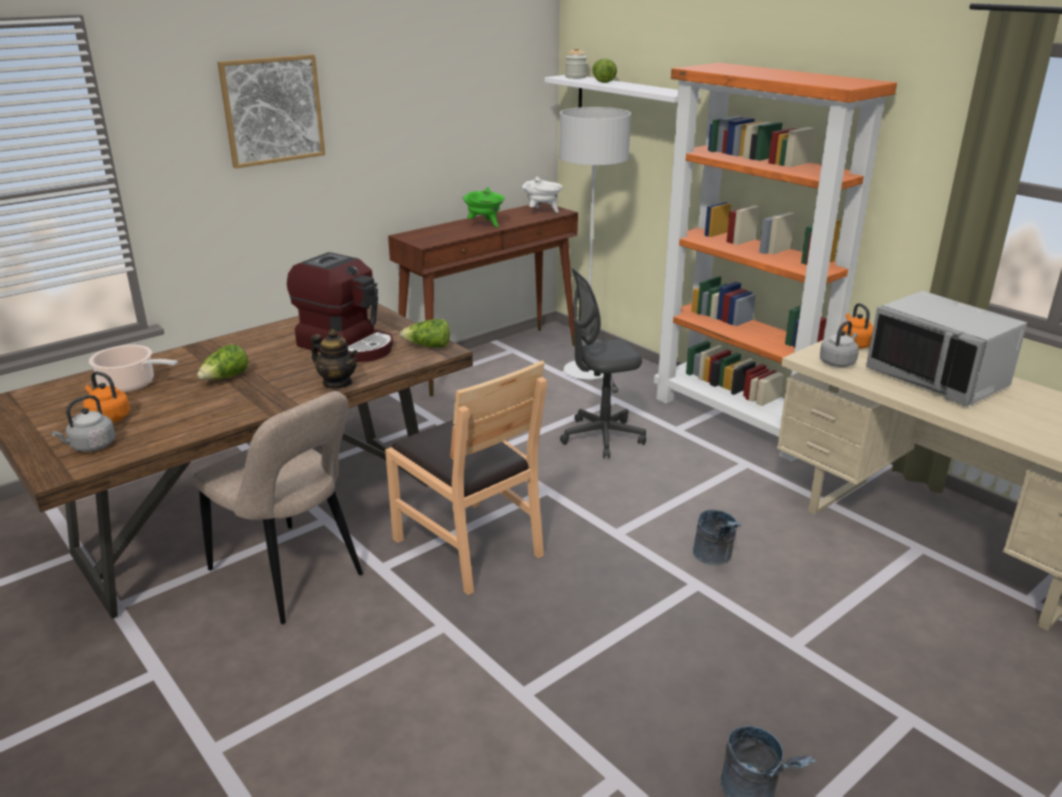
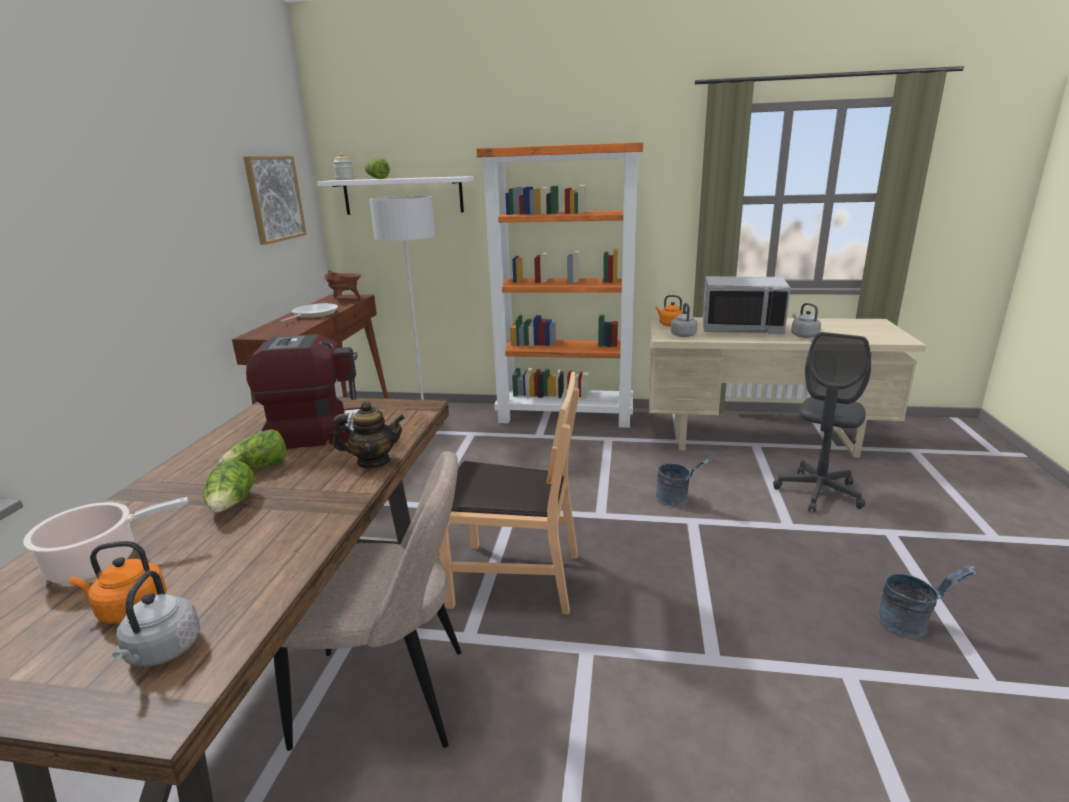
camera: 40 degrees left, 5 degrees down
(272, 110) = (95, 206): picture -> picture (274, 198)
(428, 346) = (403, 409): lettuce -> lettuce (259, 467)
(485, 225) = (313, 315): green cooking pot -> frying pan
(542, 212) = (345, 299): white cooking pot -> brown cooking pot
(602, 437) = (498, 459): grey office chair -> grey office chair (818, 492)
(998, 418) = (803, 335): none -> grey kettle

